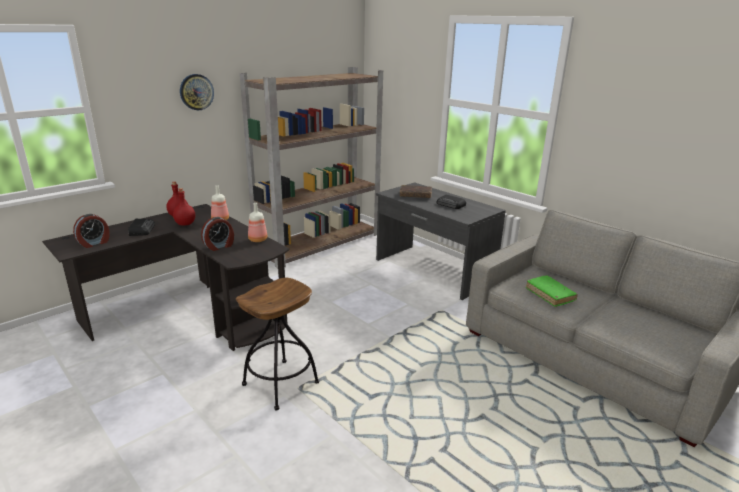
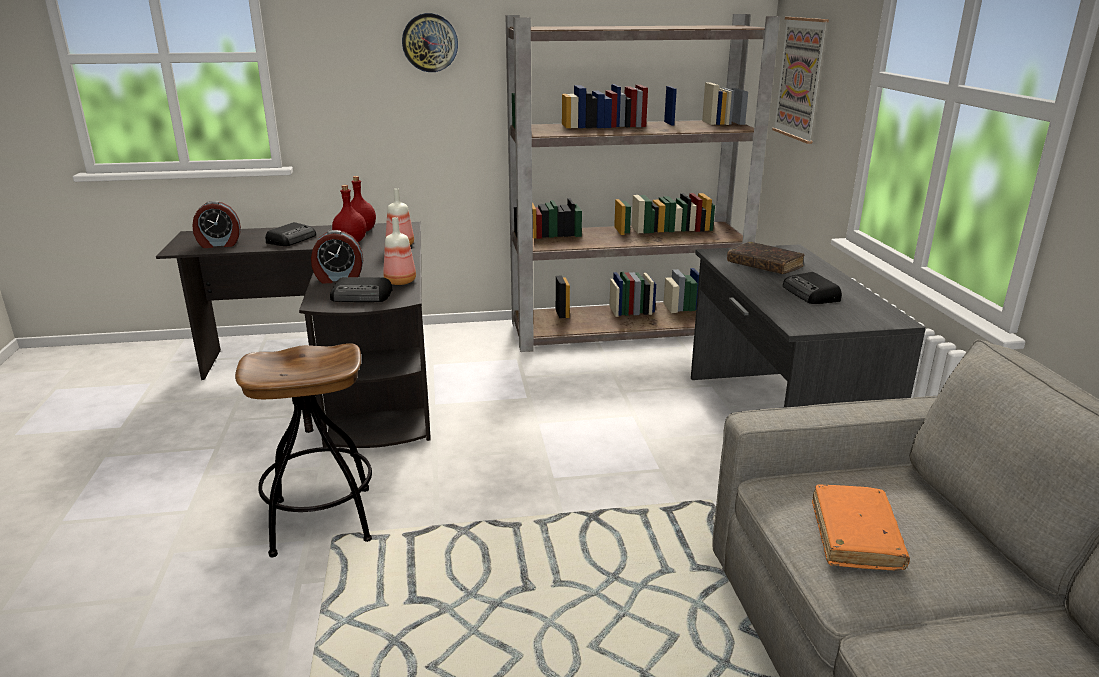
camera: 35 degrees right, 0 degrees up
(251, 252) = (362, 296): none -> radio
(390, 100) = (800, 79): none -> picture
(550, 295) = (855, 536): green book -> orange book

